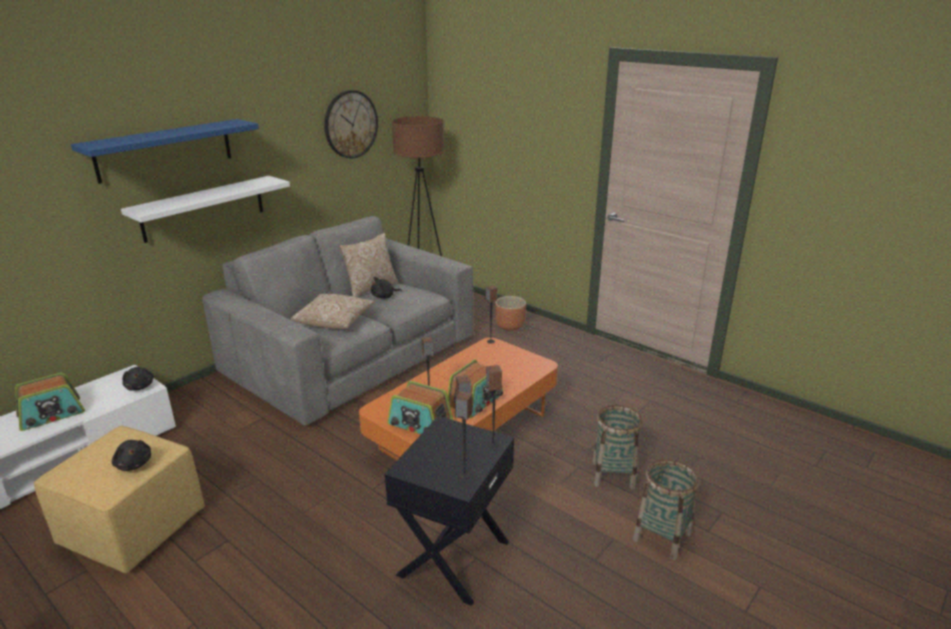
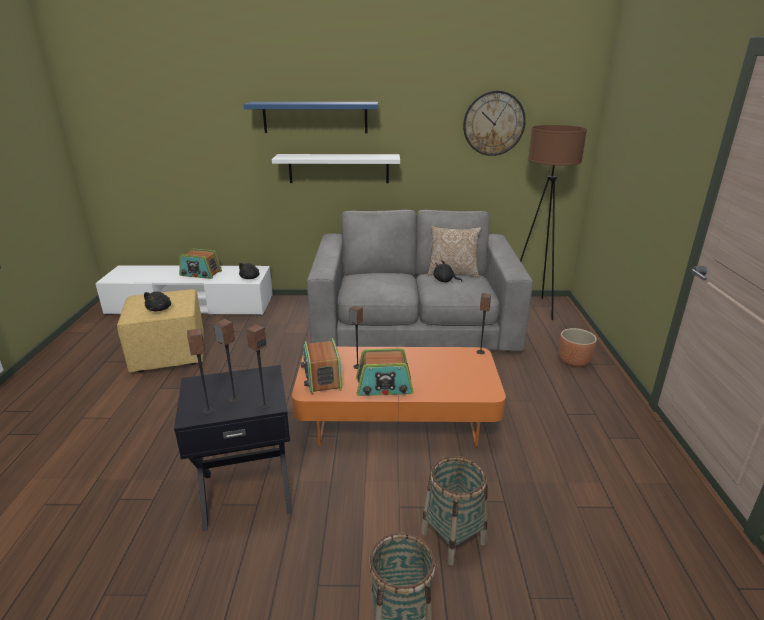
camera: 50 degrees right, 0 degrees up
(334, 321) = (382, 282): pillow -> none

